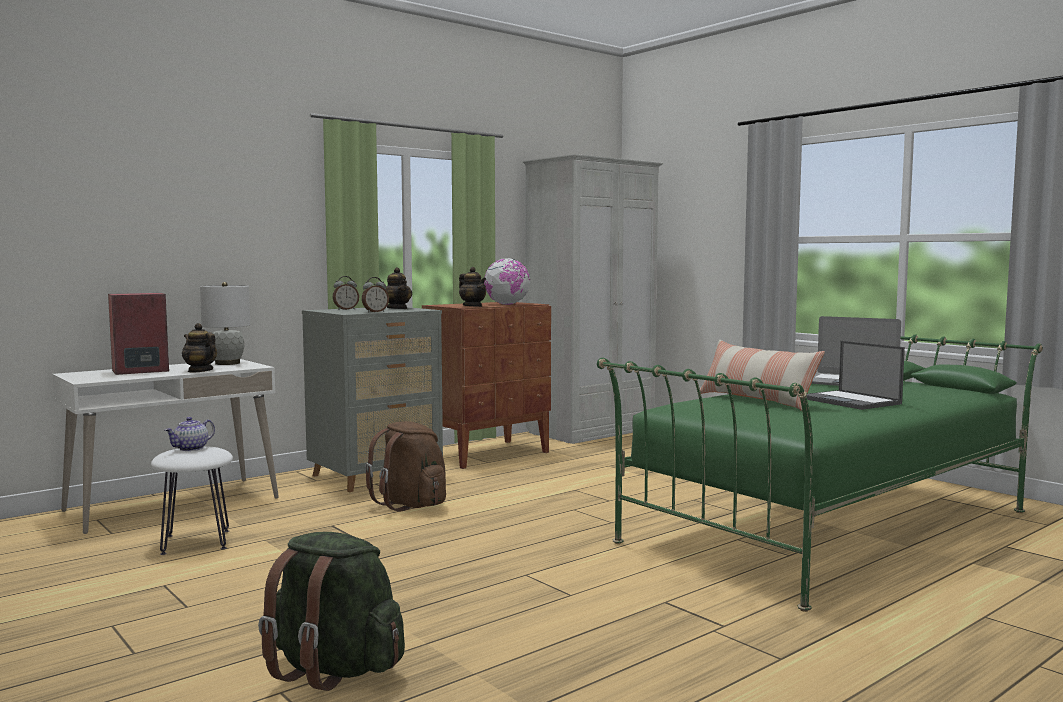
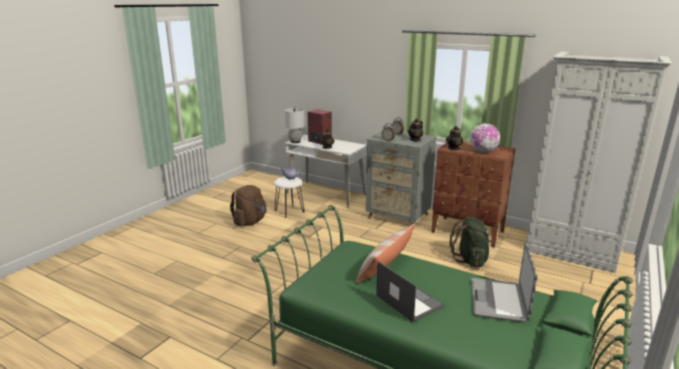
camera: 70 degrees right, 15 degrees up
(227, 363) = (350, 146): white table lamp -> white table lamp (295, 141)
(333, 669) = (192, 264): green backpack -> green backpack (470, 260)
(411, 505) = (360, 235): brown backpack -> brown backpack (250, 222)
(851, 401) = (408, 300): laptop -> laptop turned 105 degrees clockwise

